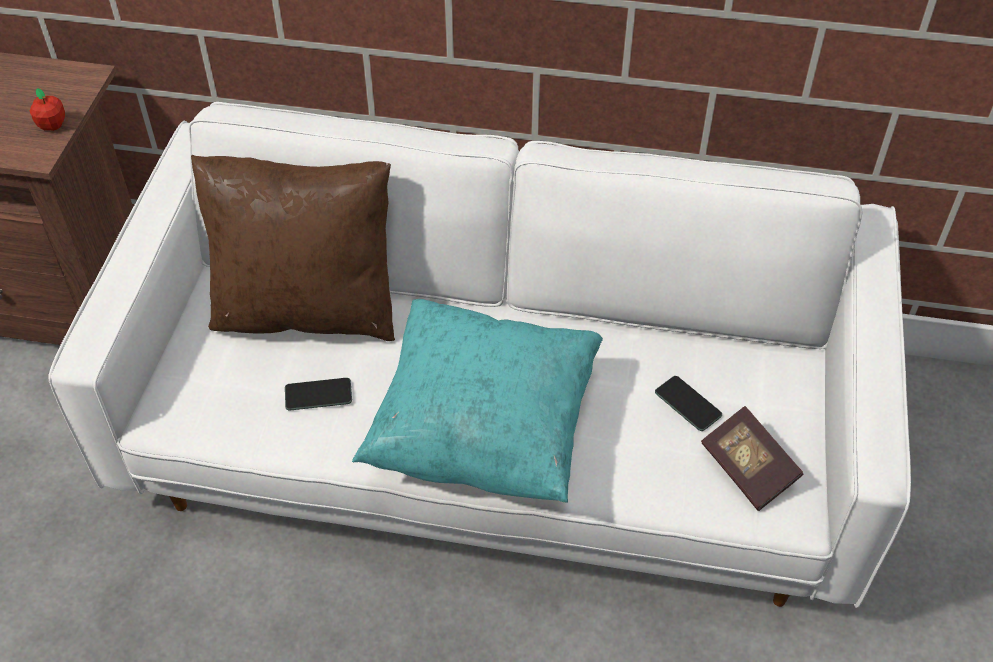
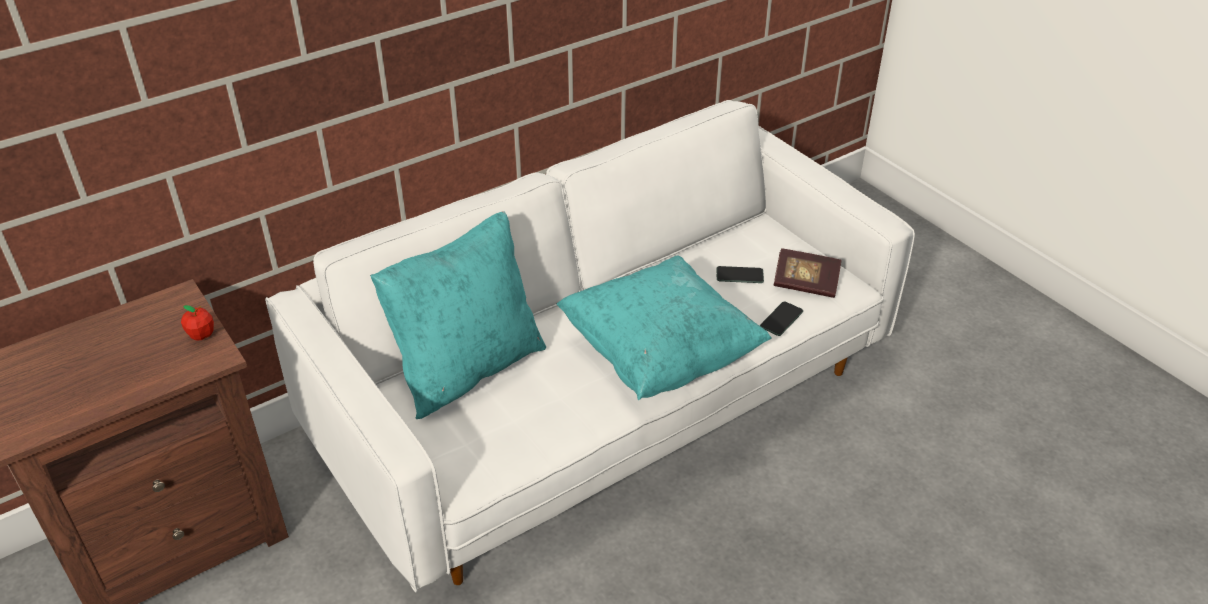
camera: 45 degrees left, 10 degrees down
(307, 309) = (467, 368): brown pillow -> turquoise pillow
(318, 395) = (542, 403): phone -> phone (781, 319)

